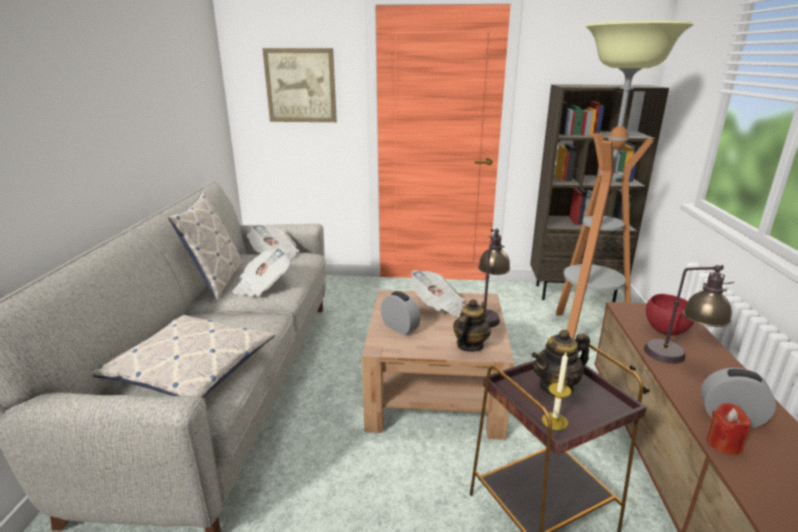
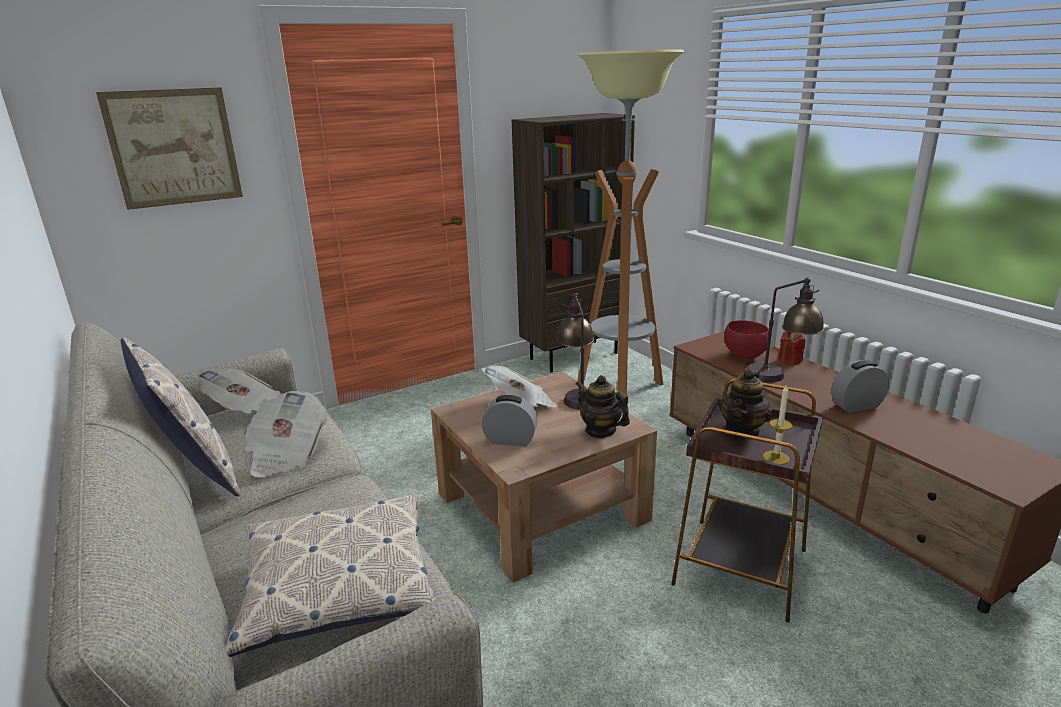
camera: 35 degrees left, 0 degrees up
(469, 345) = (600, 430): teapot -> teapot turned 45 degrees counterclockwise
(723, 444) = (874, 427): red candle -> red candle (790, 360)

